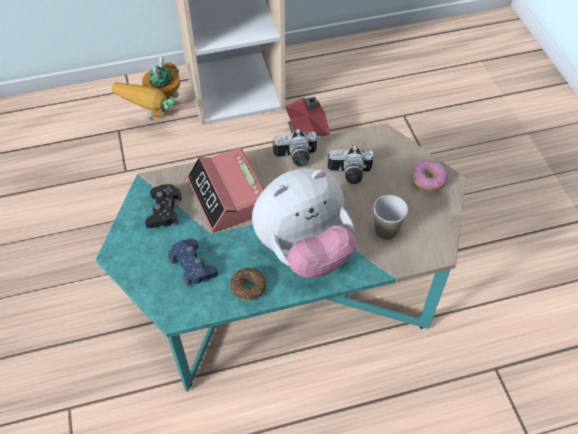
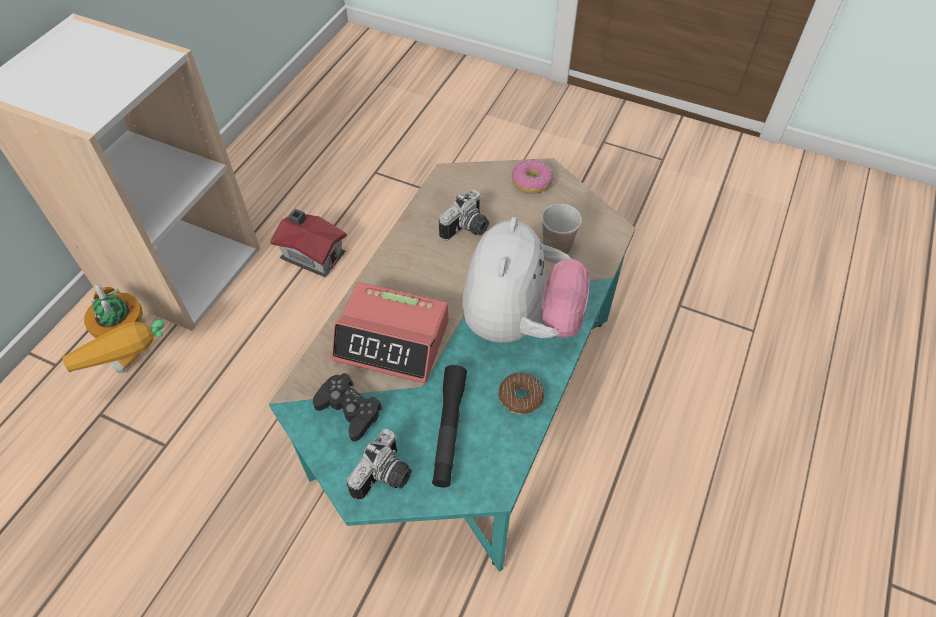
camera: 50 degrees left, 0 degrees up
(193, 266) = (449, 429): blue game controller -> black flashlight
(296, 158) = (404, 254): camera -> camera (385, 478)

